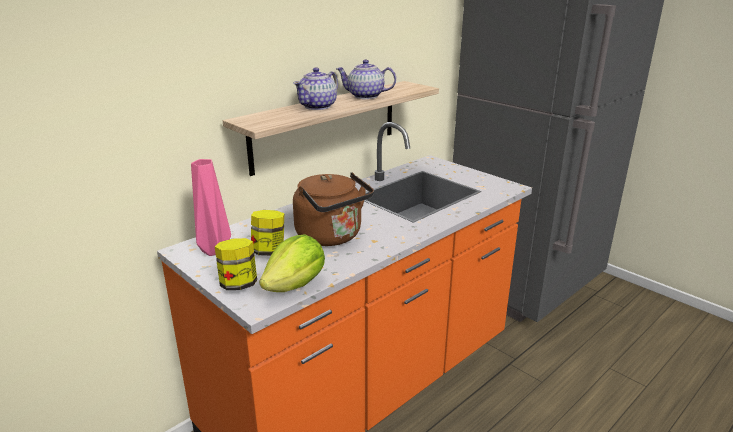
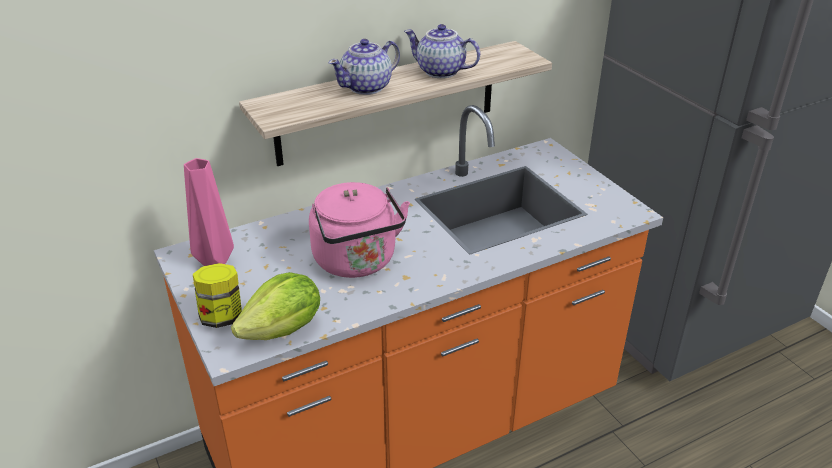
camera: 15 degrees right, 10 degrees up
(269, 251) = (275, 273): jar -> none
(332, 237) = (357, 262): brown kettle -> pink kettle

